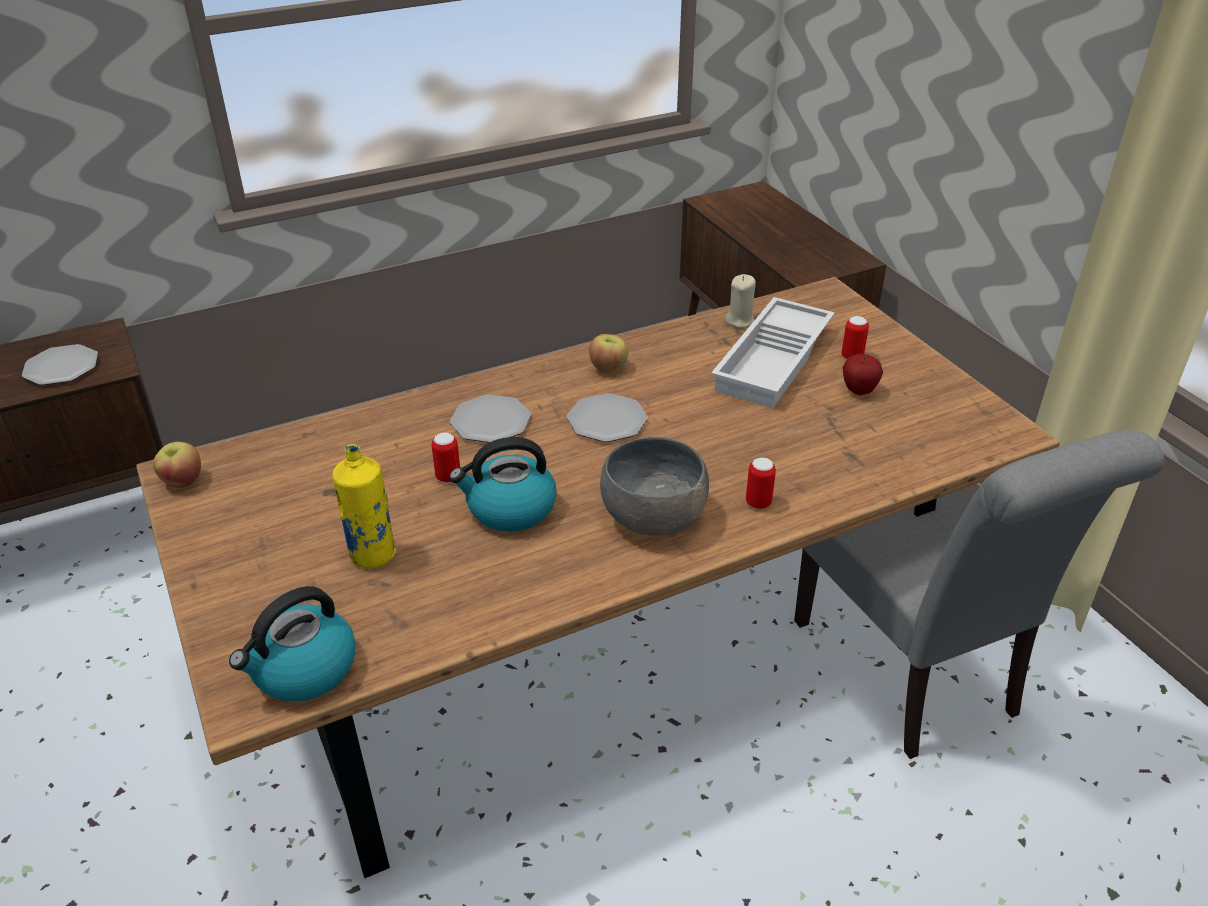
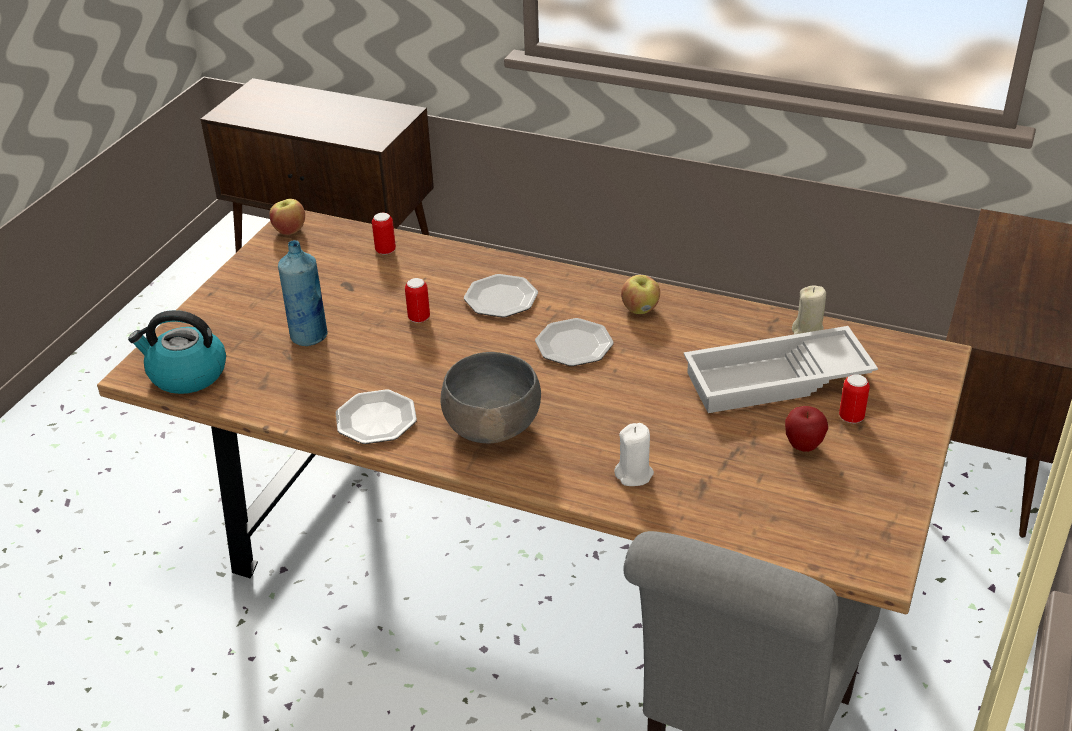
camera: 50 degrees right, 0 degrees up
(61, 368) = (350, 125): plate -> plate (376, 420)
(372, 554) = (309, 336): yellow bottle -> blue bottle
(510, 509) = (419, 361): kettle -> none
(758, 503) = (573, 467): can -> can (385, 250)
(802, 479) = (634, 474): none -> white candle

